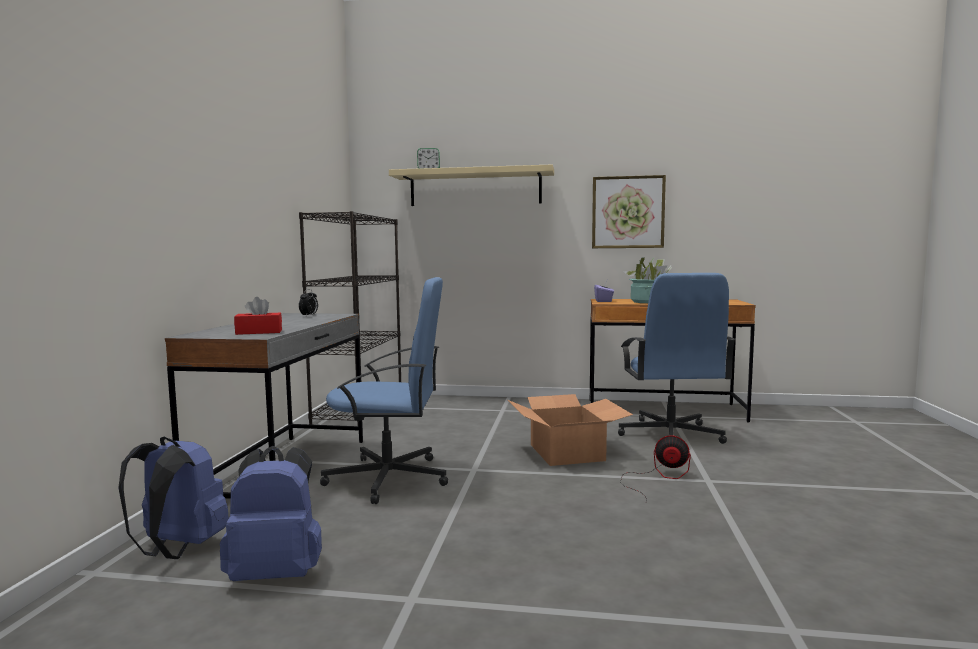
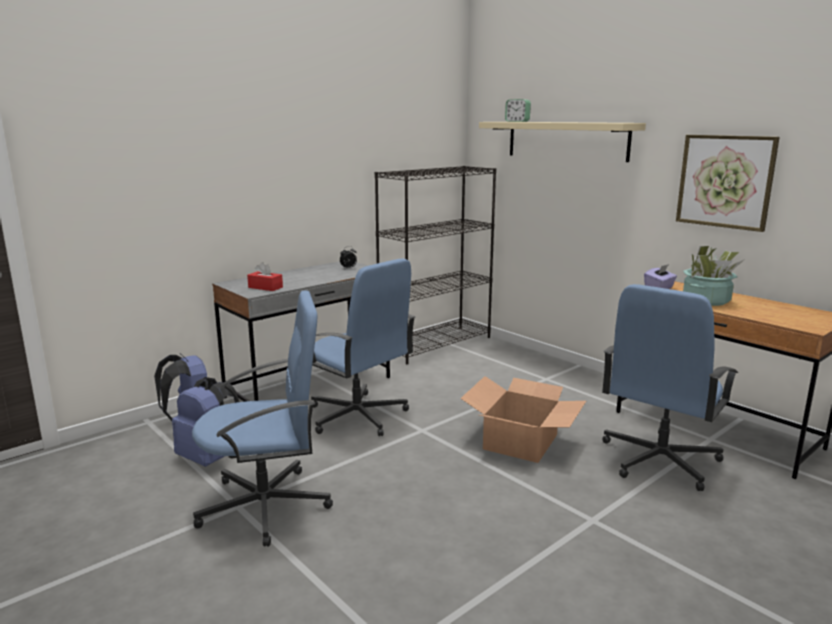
camera: 40 degrees right, 10 degrees up
(444, 583) = (267, 506): none -> blue office chair
(658, 477) = (552, 497): fan -> none

